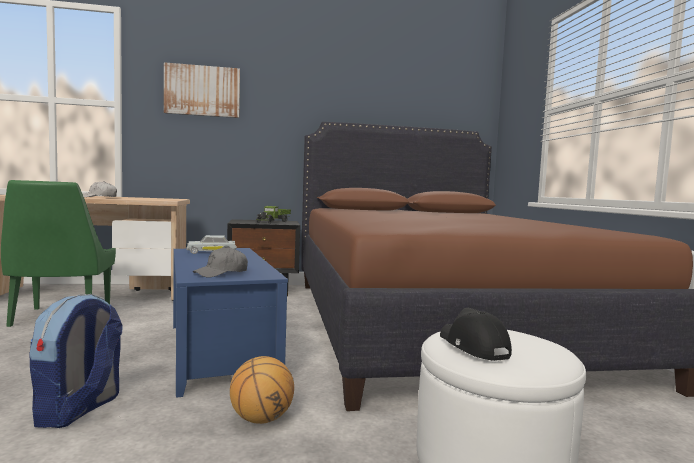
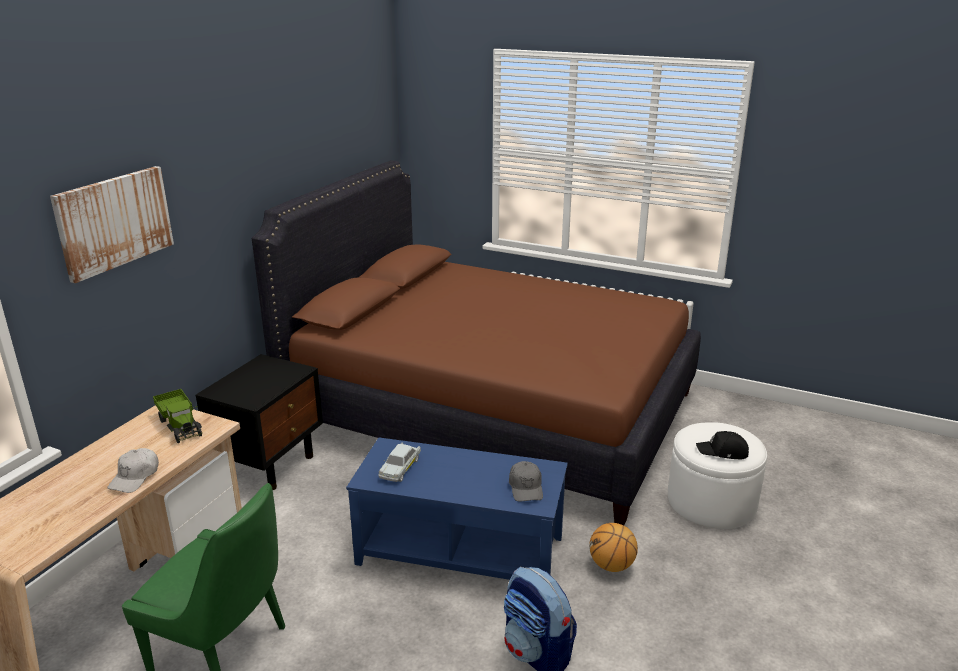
camera: 55 degrees left, 20 degrees up
(273, 222) = (268, 375): toy truck -> toy truck (180, 425)

